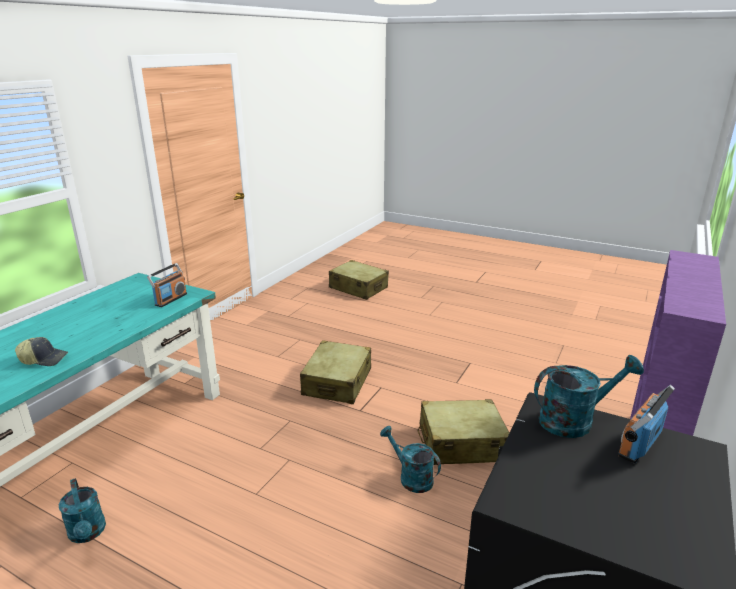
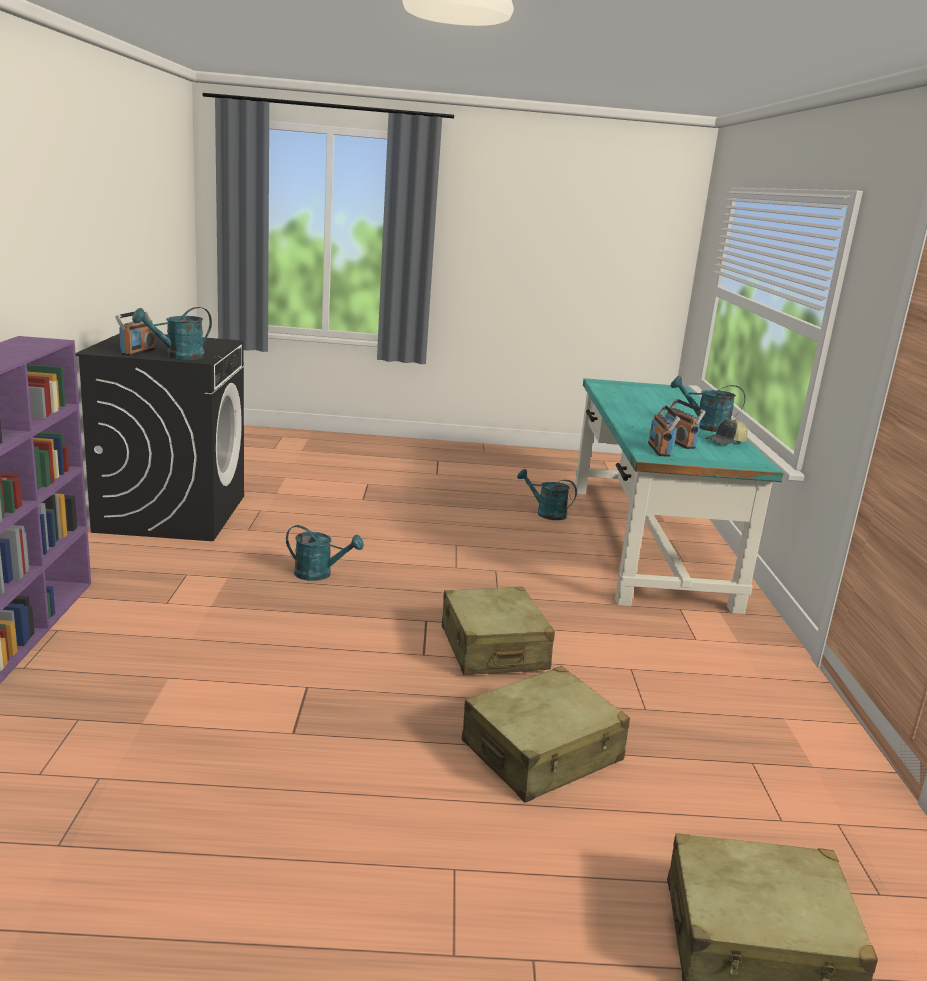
camera: 150 degrees right, 5 degrees down
(44, 359) = (632, 408): cap -> cap (726, 442)
(52, 321) = (705, 426): none -> turquoise watering can
(134, 305) = (678, 442): none -> radio
(461, 443) = (273, 609): beige suitcase -> beige suitcase (542, 752)

